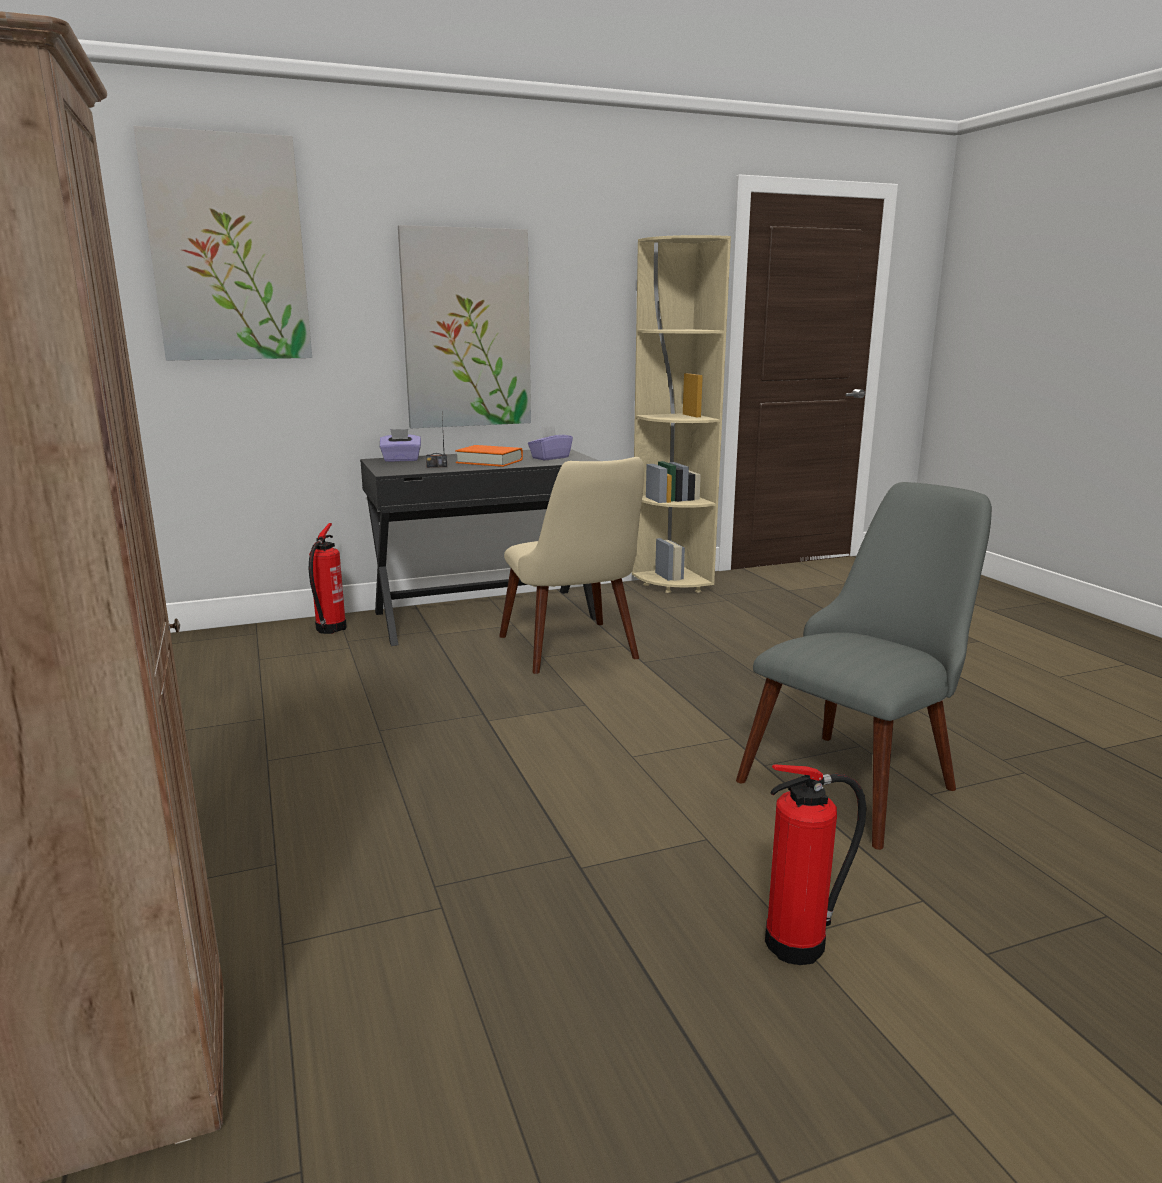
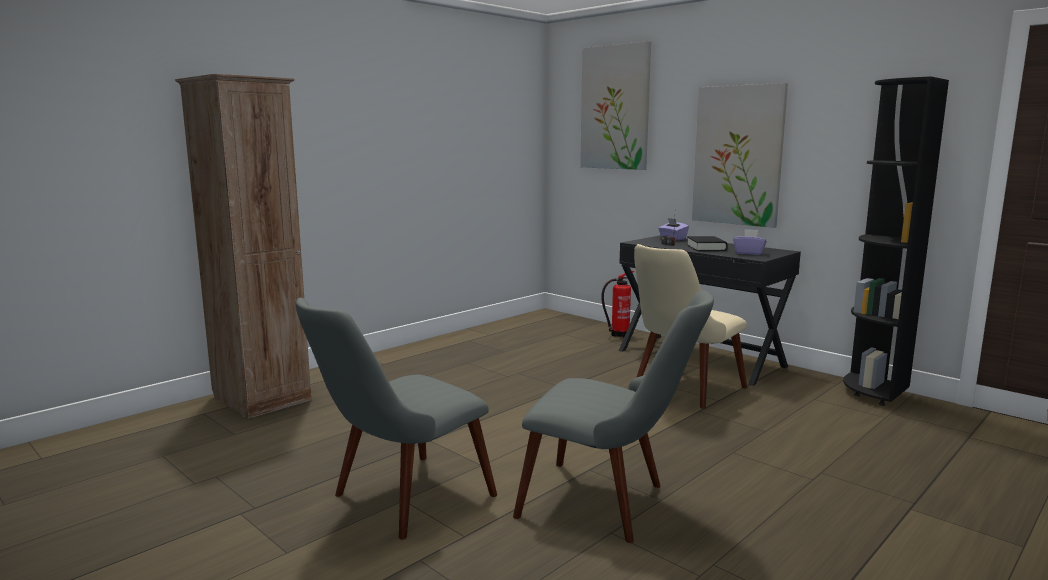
camera: 65 degrees right, 5 degrees down
(489, 461) = (706, 248): orange book -> black book
(672, 587) = (872, 394): beige bookcase -> black bookcase
(800, 943) = (398, 502): fire extinguisher -> grey chair

